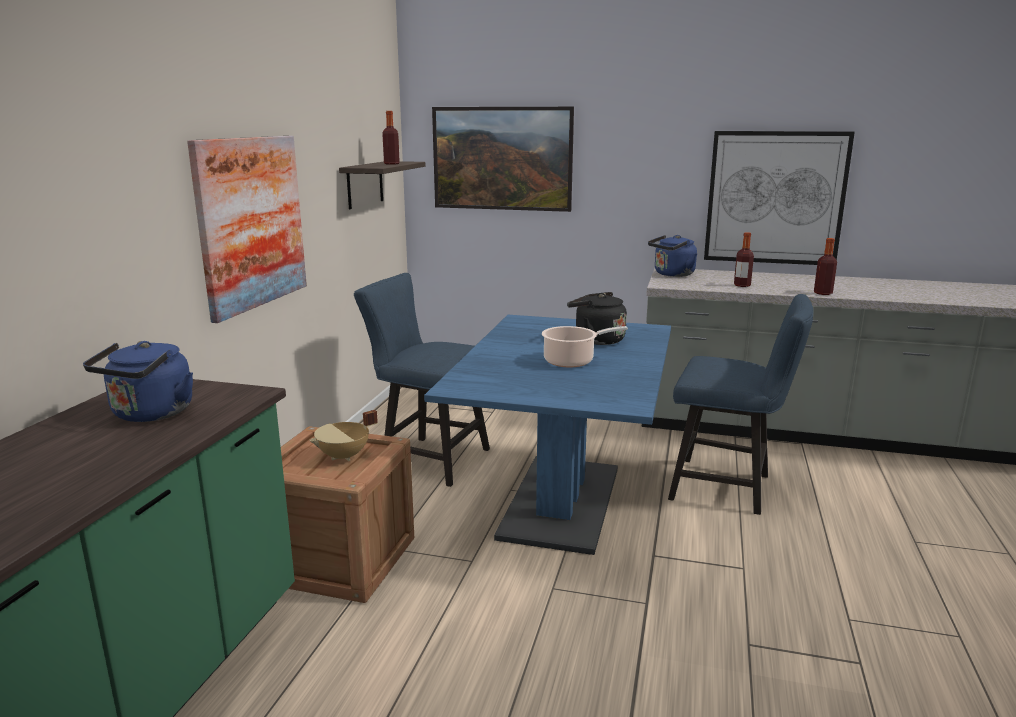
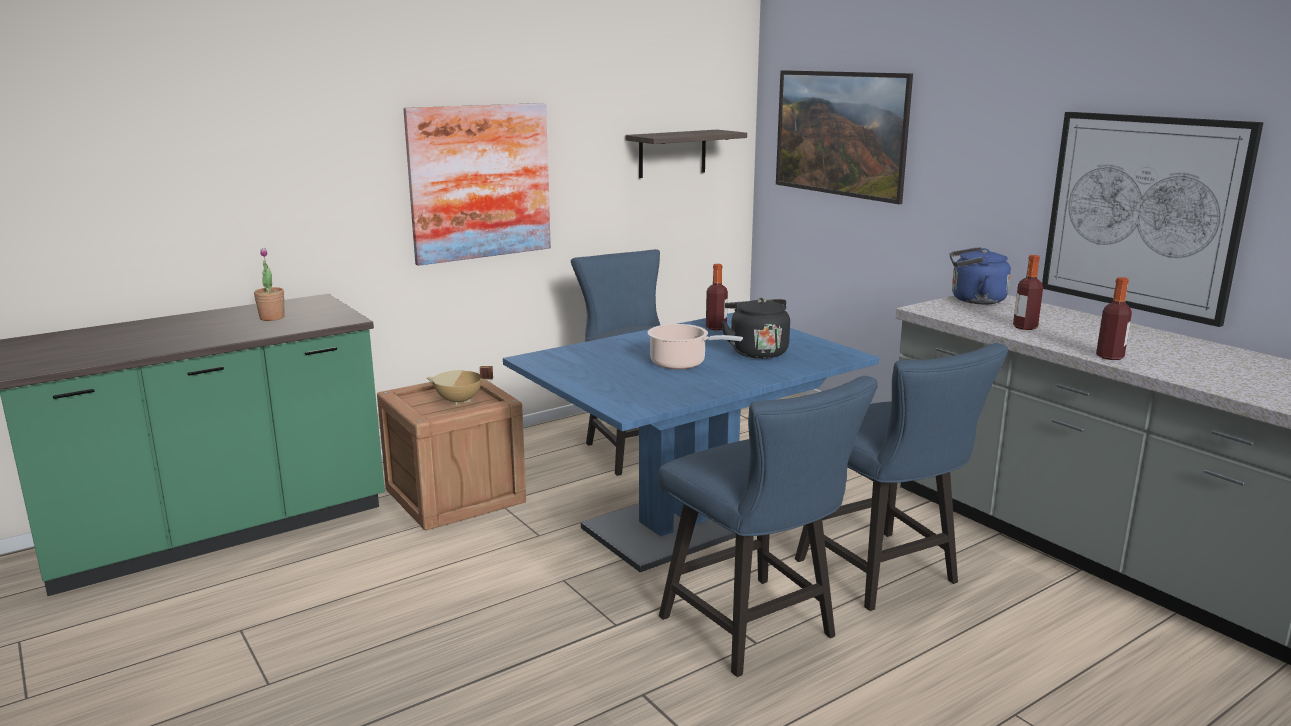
camera: 40 degrees right, 0 degrees up
(150, 414) = (272, 318): blue kettle -> potted plant
(391, 164) = (693, 133): bottle -> bottle (716, 328)
(731, 560) = (756, 632): none -> blue chair

